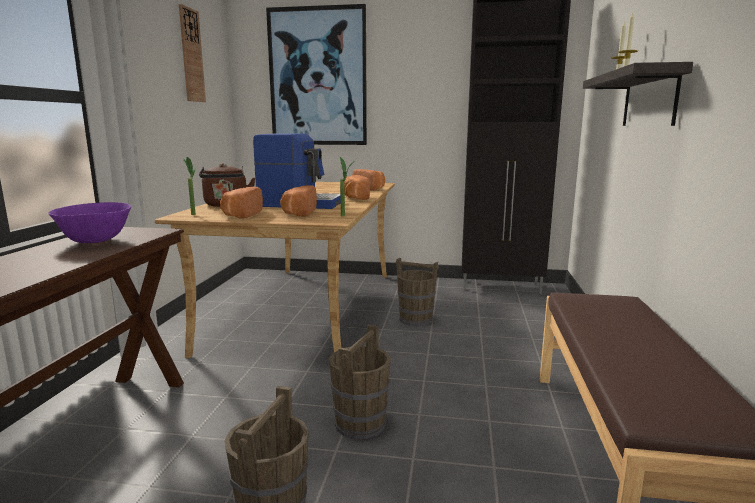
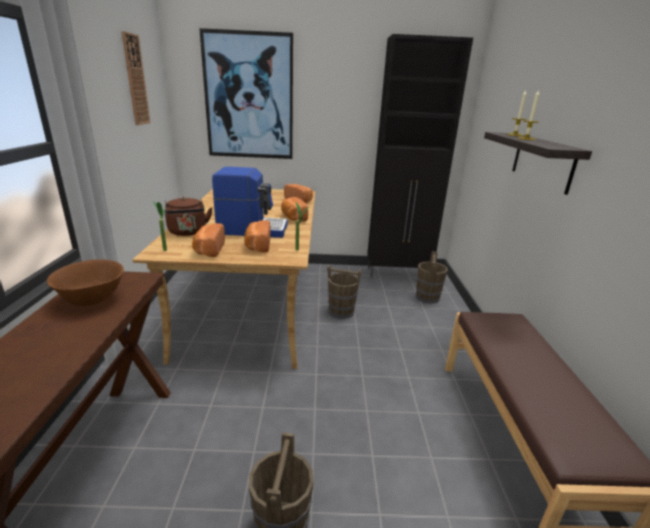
camera: 10 degrees left, 10 degrees up
(96, 242) = (93, 300): purple bowl -> brown bowl
(360, 423) = (325, 424): brown bucket -> brown bucket (427, 297)

